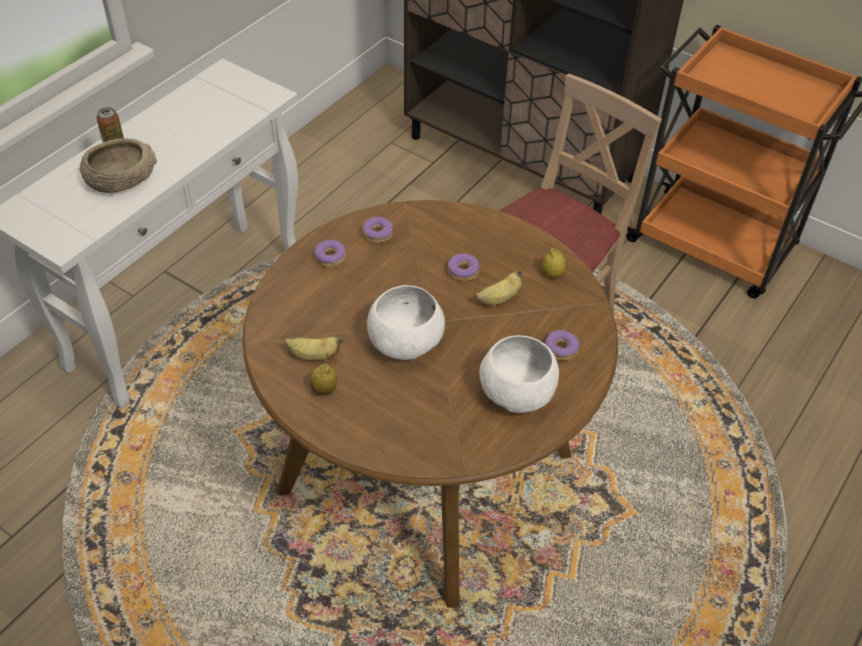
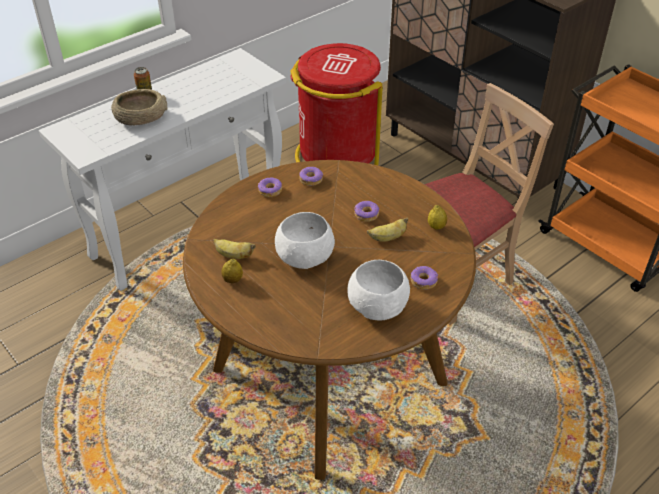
camera: 15 degrees right, 5 degrees down
(351, 177) = (336, 156): none -> red trash can

